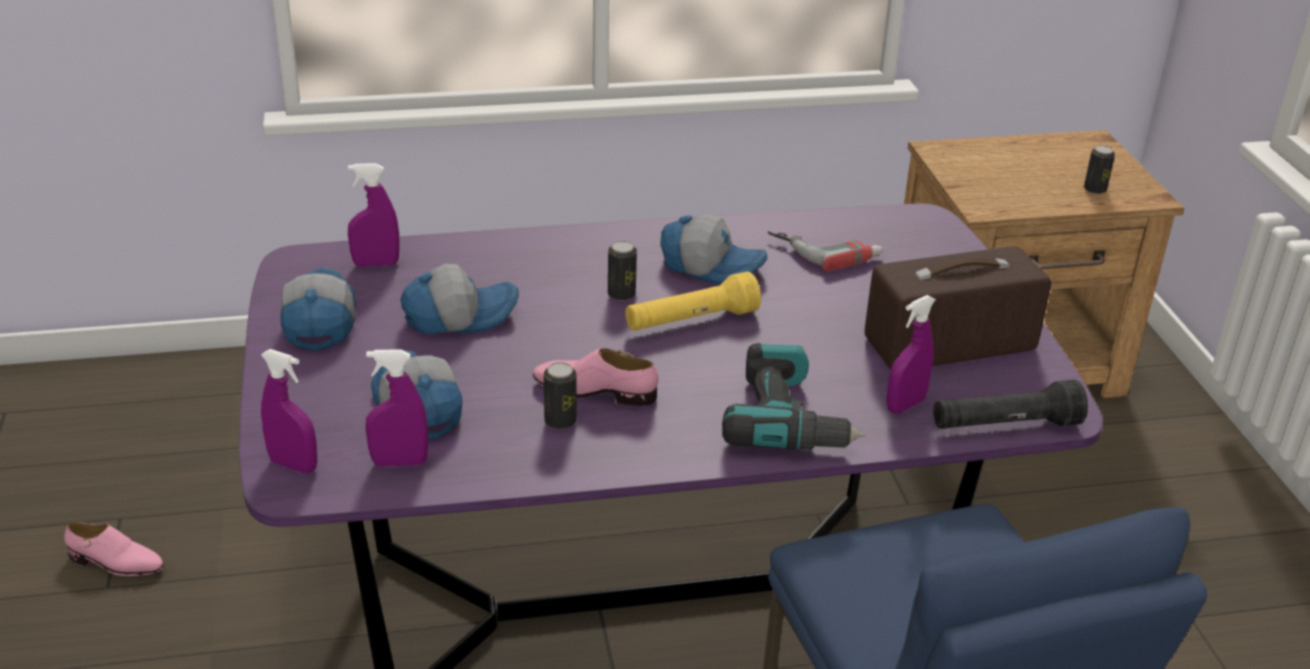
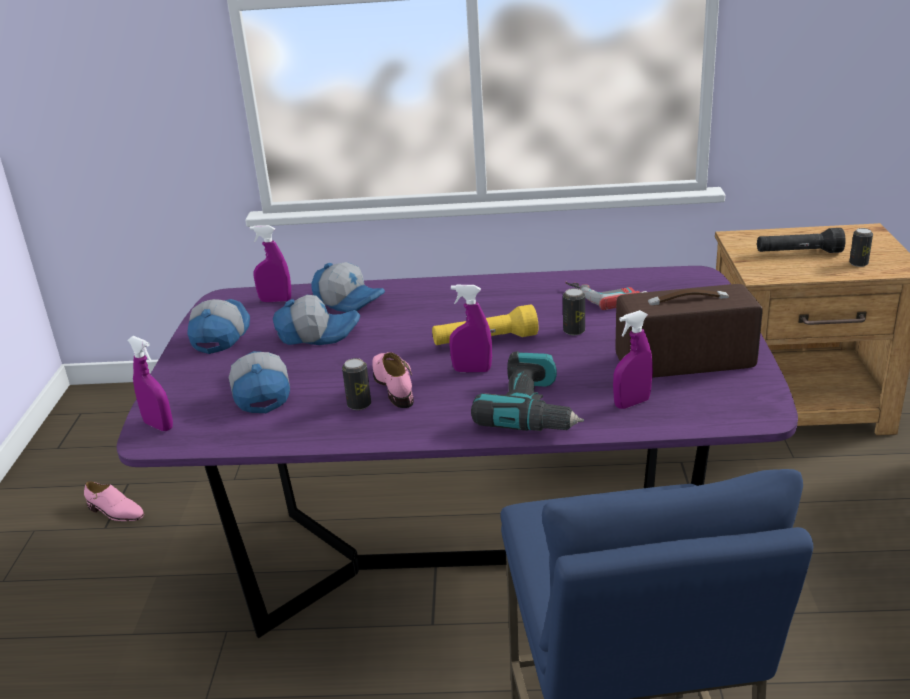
camera: 15 degrees right, 5 degrees down
(399, 462) = (232, 427): purple spray bottle -> purple spray bottle (472, 370)
(595, 391) = (393, 385): pink shoe -> pink shoe turned 45 degrees clockwise
(621, 294) = (440, 322): can -> can (574, 331)
(711, 265) = (516, 305): cap -> cap (349, 300)
(1004, 426) = (710, 421): black flashlight -> black flashlight (798, 253)

